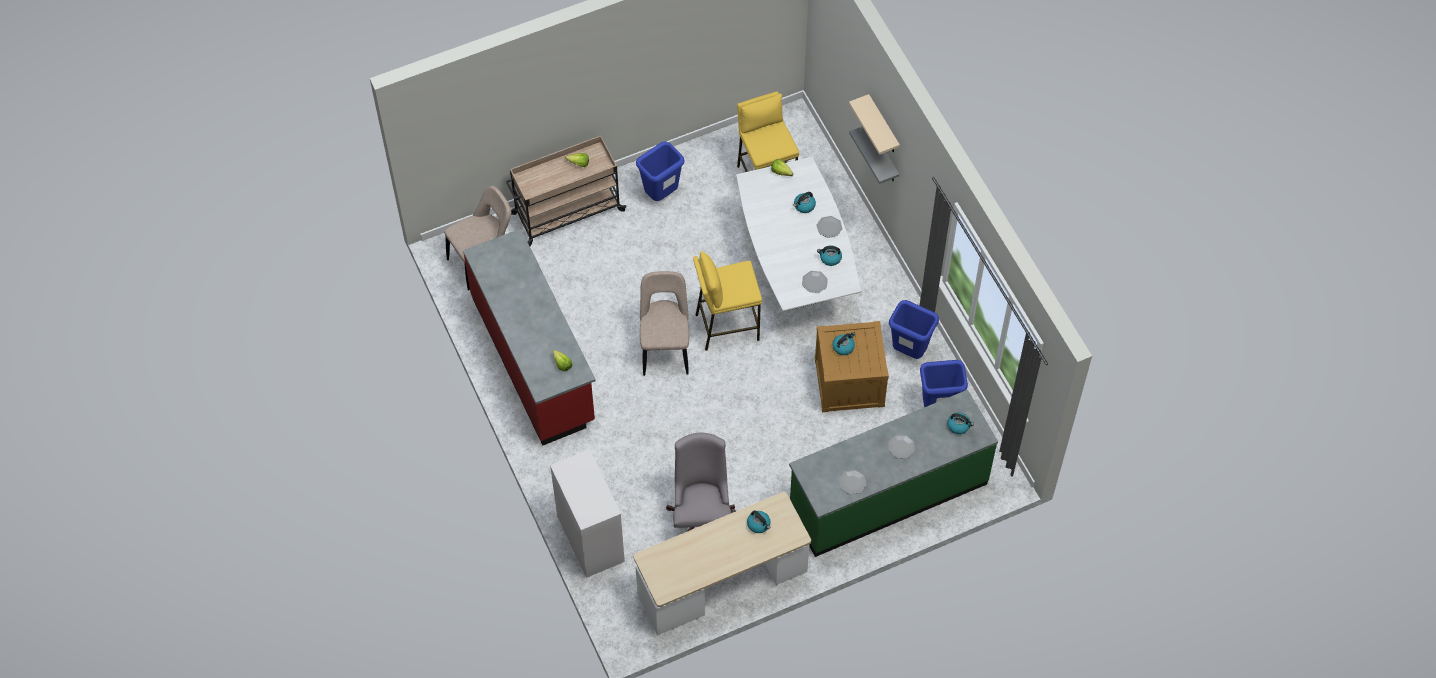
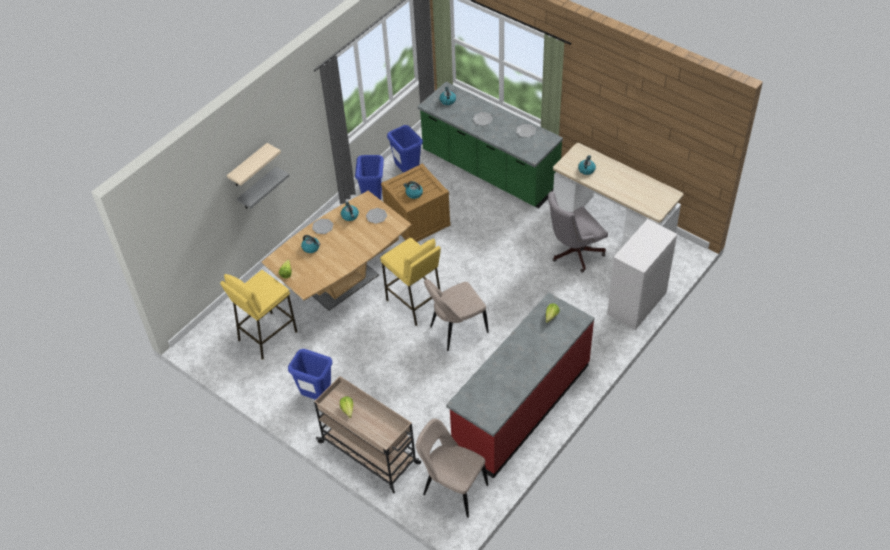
camera: 115 degrees left, 10 degrees down
(795, 273) = (344, 284): white dining table -> brown dining table

